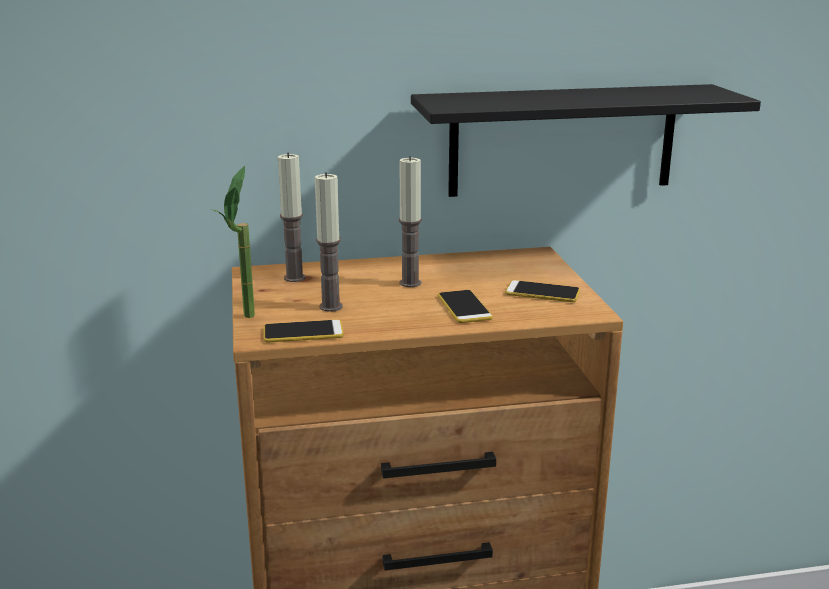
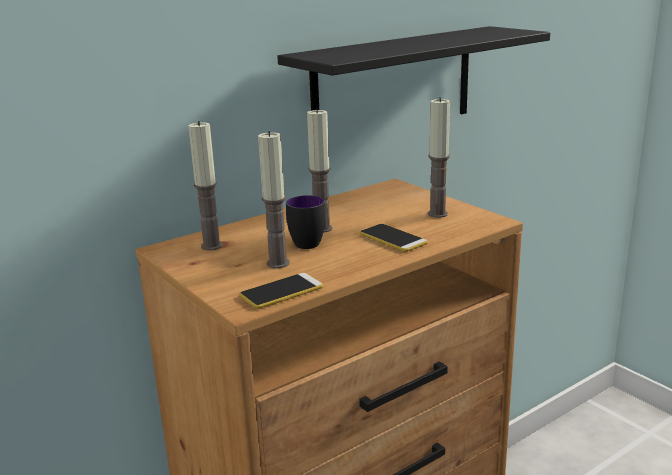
camera: 25 degrees left, 0 degrees up
(245, 320) = (212, 293): potted plant -> none
(378, 292) = (304, 242): none -> mug
(542, 292) = (437, 214): phone -> candle

